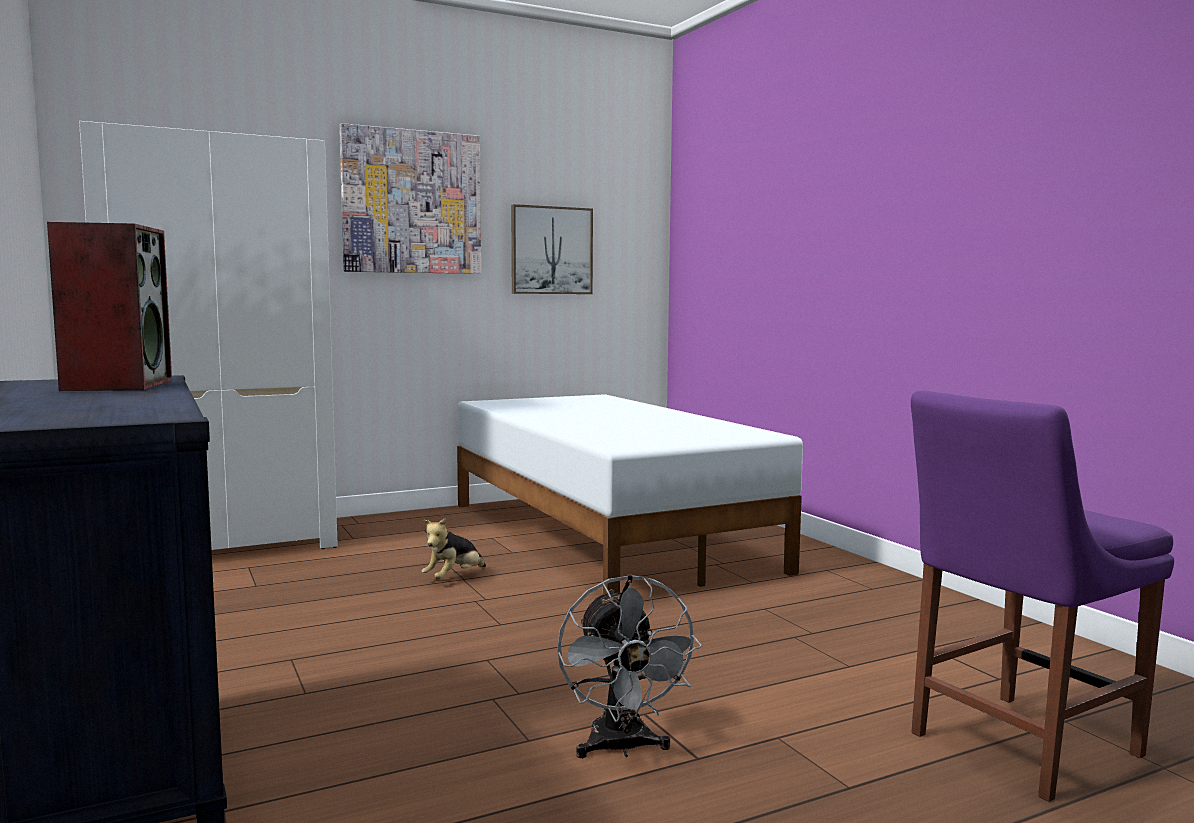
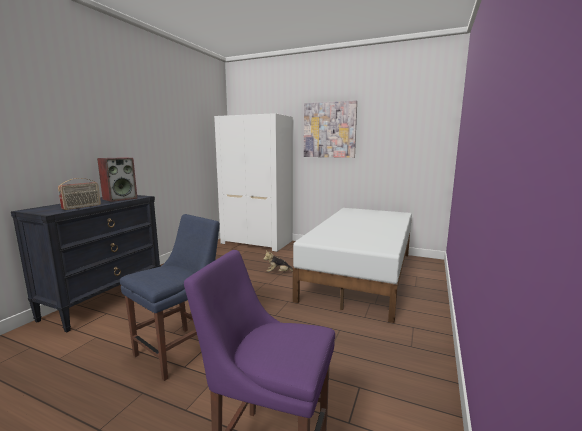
camera: 50 degrees right, 5 degrees up
(156, 402) = (82, 207): none -> radio
(551, 250) = (389, 147): picture -> none
(622, 748) = (180, 350): grey fan -> blue chair

